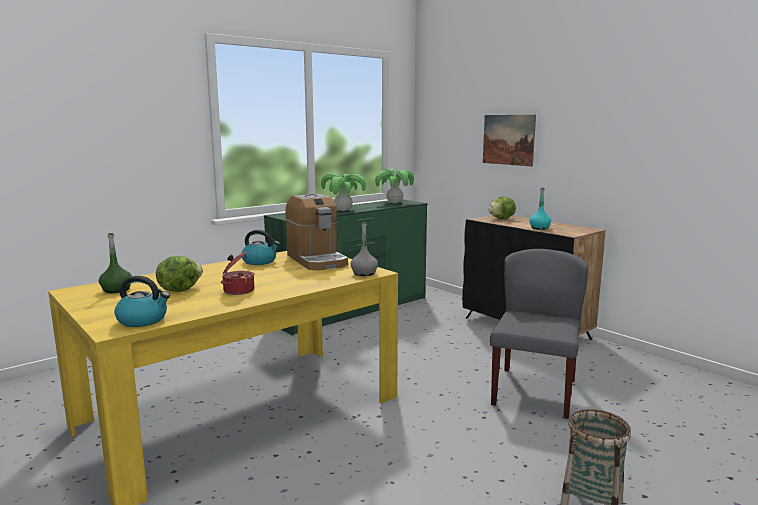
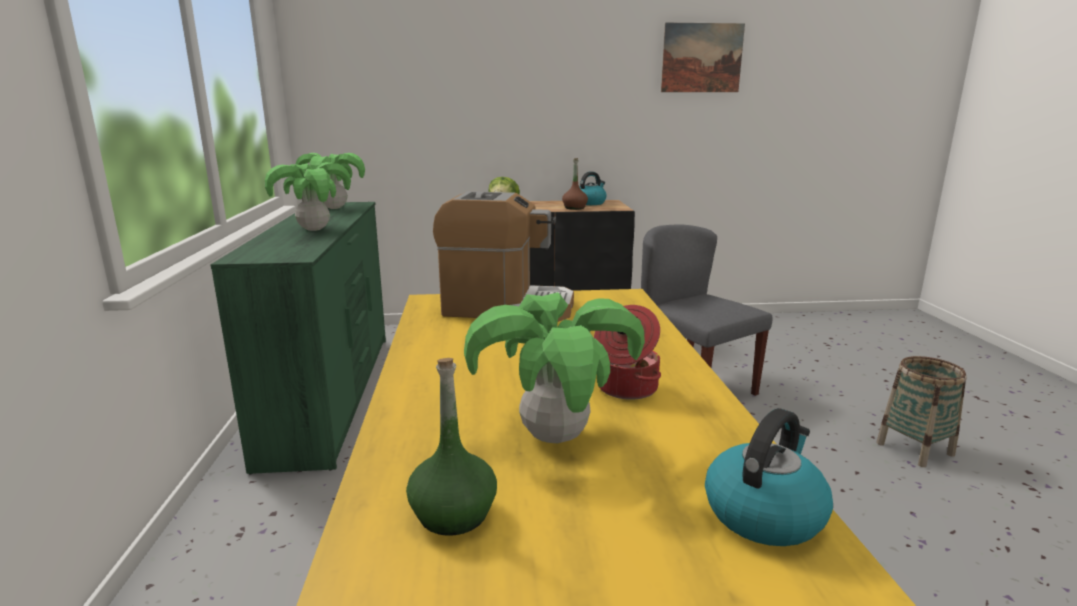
camera: 55 degrees left, 5 degrees up
(179, 290) = (554, 437): lettuce -> potted plant
(260, 261) = (446, 339): kettle -> kettle (590, 203)
(364, 273) = (624, 301): grey bottle -> none
(508, 139) = (474, 101): picture -> picture (702, 58)
(539, 228) = (574, 208): turquoise bottle -> brown bottle

